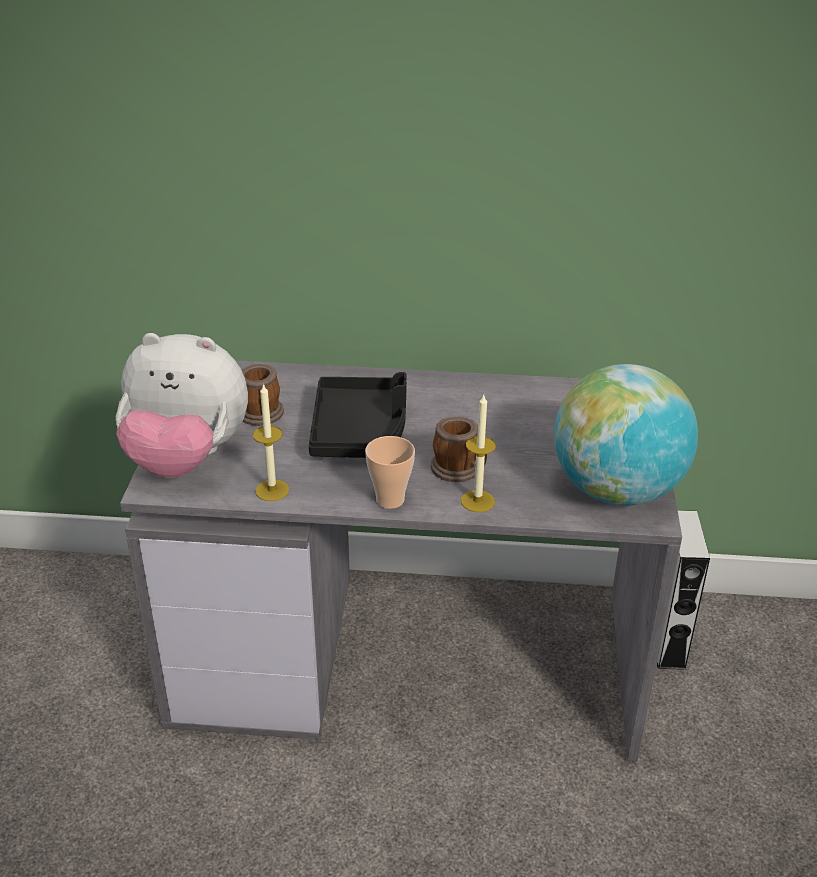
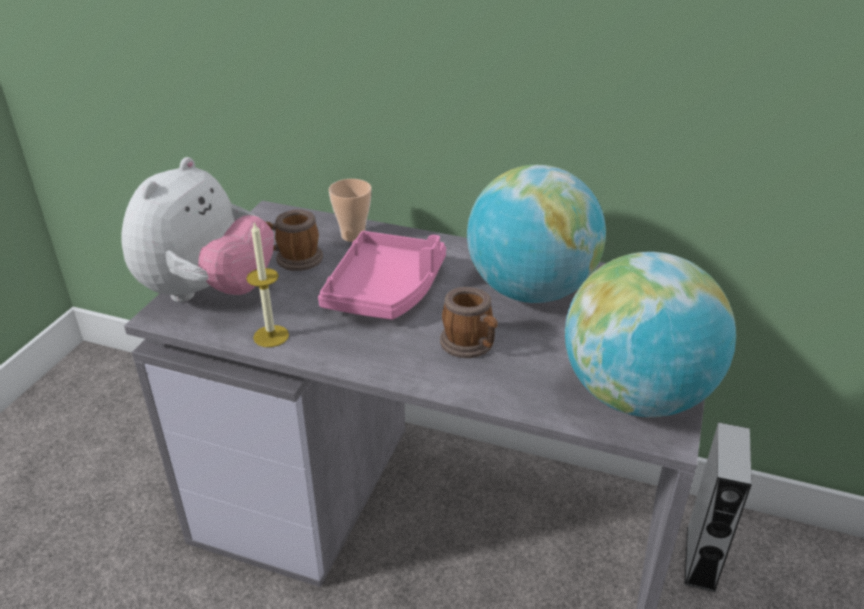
camera: 15 degrees right, 0 degrees up
(186, 459) = (208, 292): plush toy -> plush toy turned 90 degrees counterclockwise
(360, 431) = (386, 290): black tray -> pink tray
(390, 500) = (383, 365): cup -> cup (353, 235)
(477, 501) = (475, 382): candle -> none
(494, 412) = (530, 291): none -> globe

